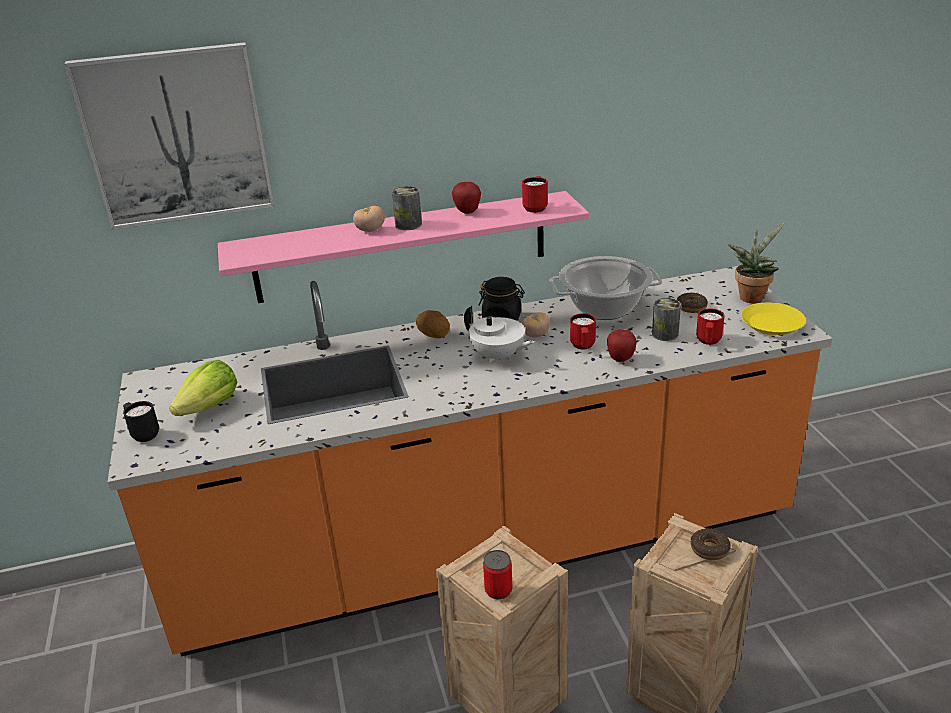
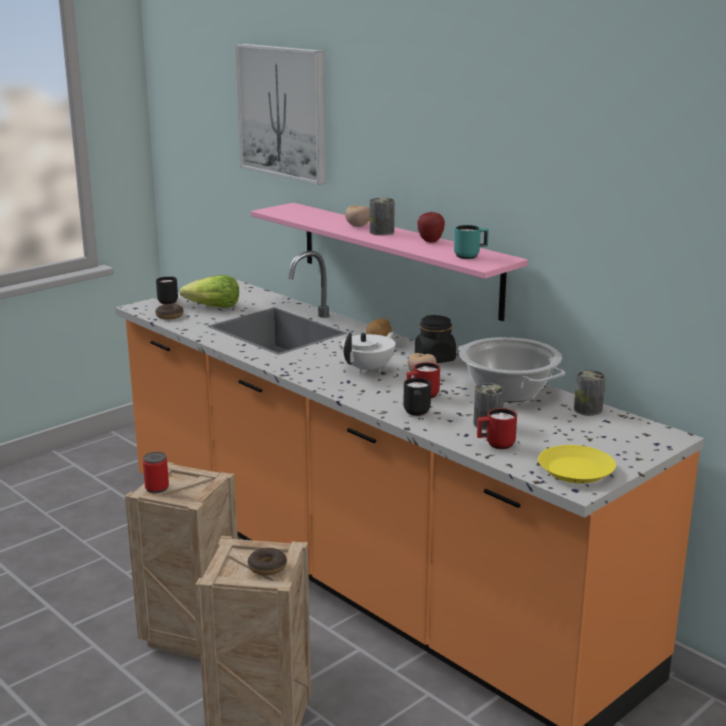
camera: 60 degrees right, 10 degrees down
(498, 356) = (369, 369): white teapot -> white teapot turned 150 degrees counterclockwise
(535, 207) = (470, 256): red mug -> turquoise mug
(620, 359) = (416, 413): apple -> black mug
(664, 288) = (588, 410): none -> can
(691, 307) = (562, 427): donut -> donut (169, 316)
(751, 296) = (630, 453): potted plant -> none

